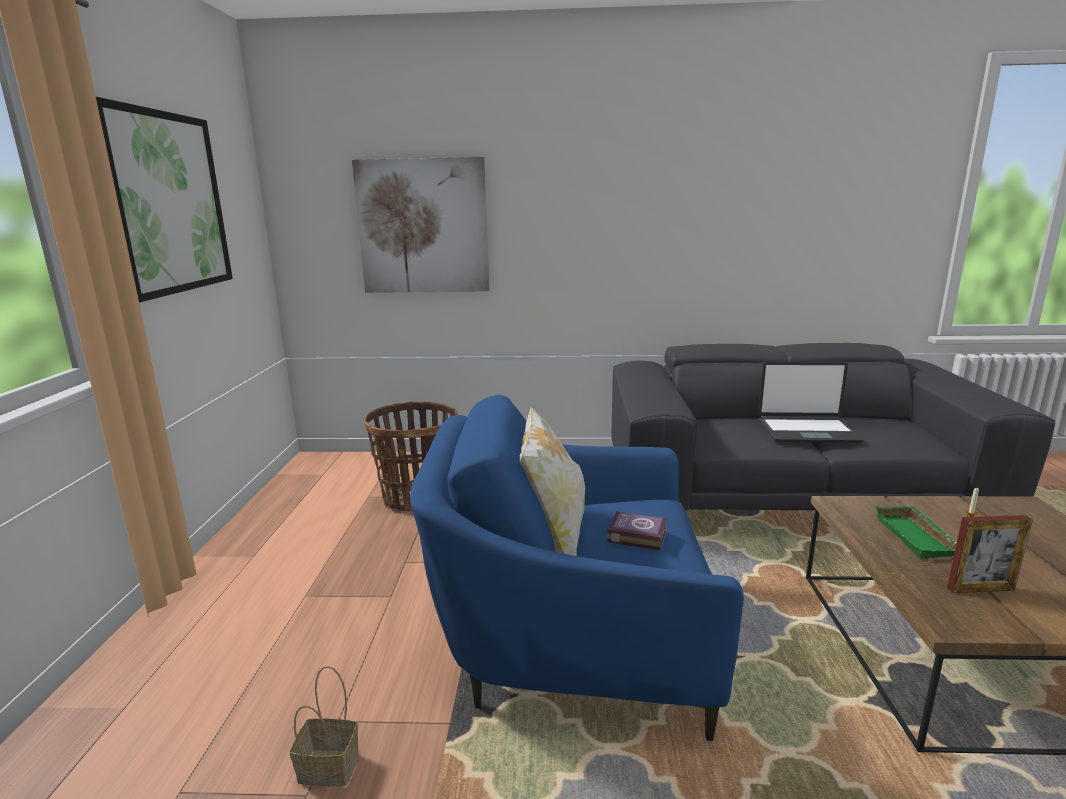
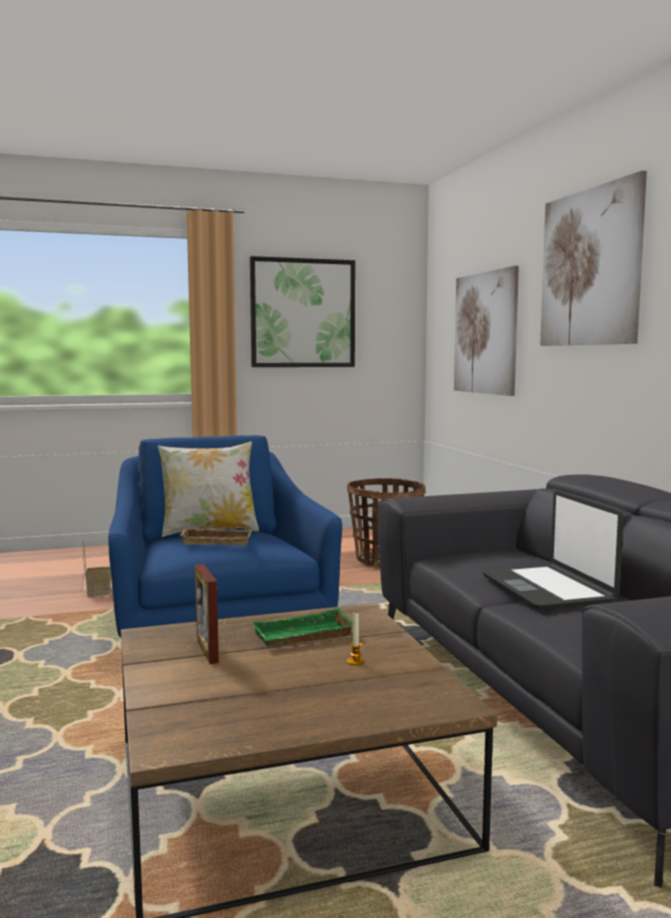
camera: 70 degrees right, 10 degrees down
(602, 170) = (589, 267): none -> picture
(636, 534) = (218, 541): book -> beige tray

